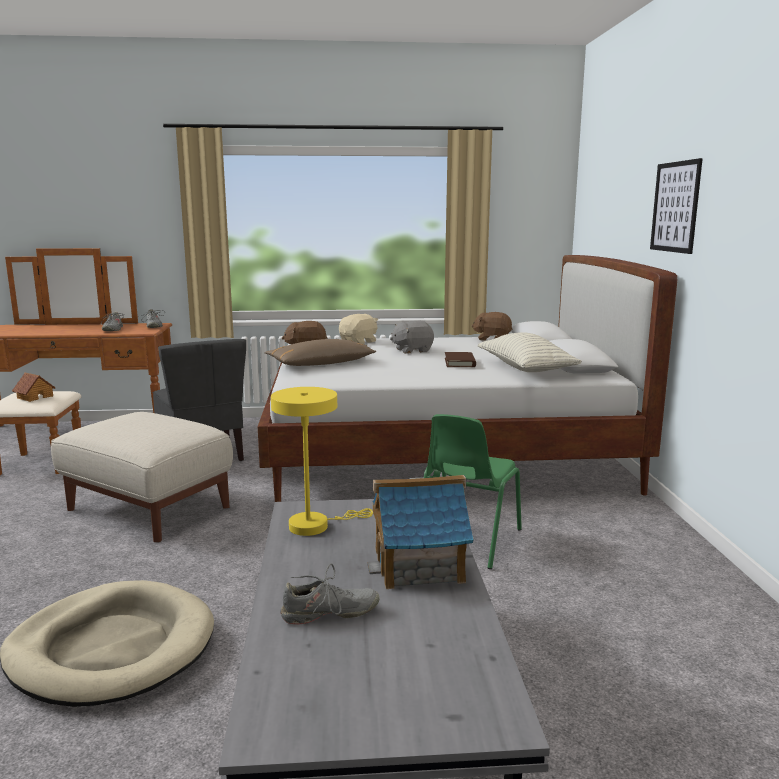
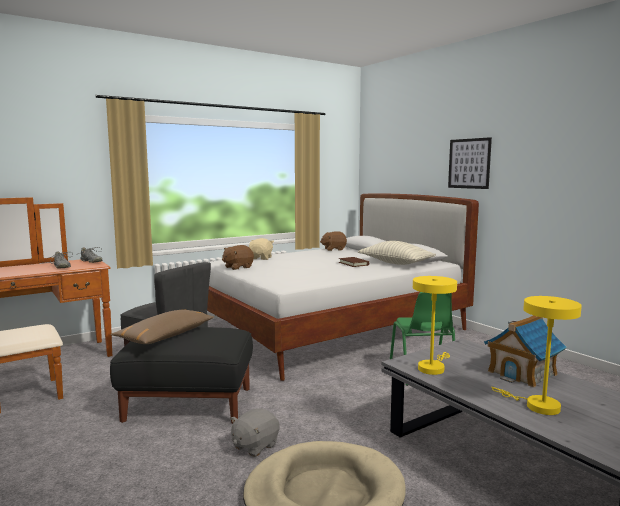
camera: 30 degrees left, 5 degrees down
(35, 397) = (26, 333): toy house -> none
(148, 507) = (188, 403): beige ottoman -> black ottoman
(321, 363) = (271, 274): brown pillow -> brown pillow (166, 336)
(329, 614) = (536, 405): grey shoe -> yellow table lamp
(412, 350) = (308, 260): grey plush toy -> grey plush toy (254, 446)

